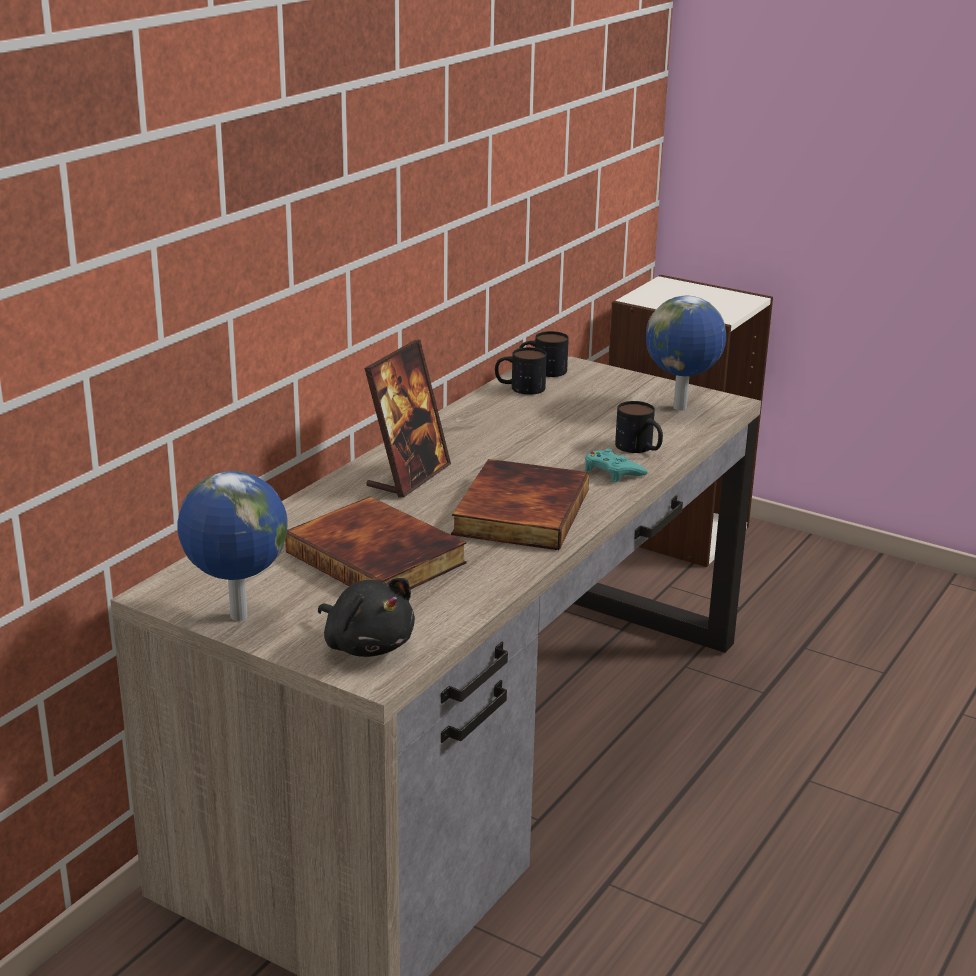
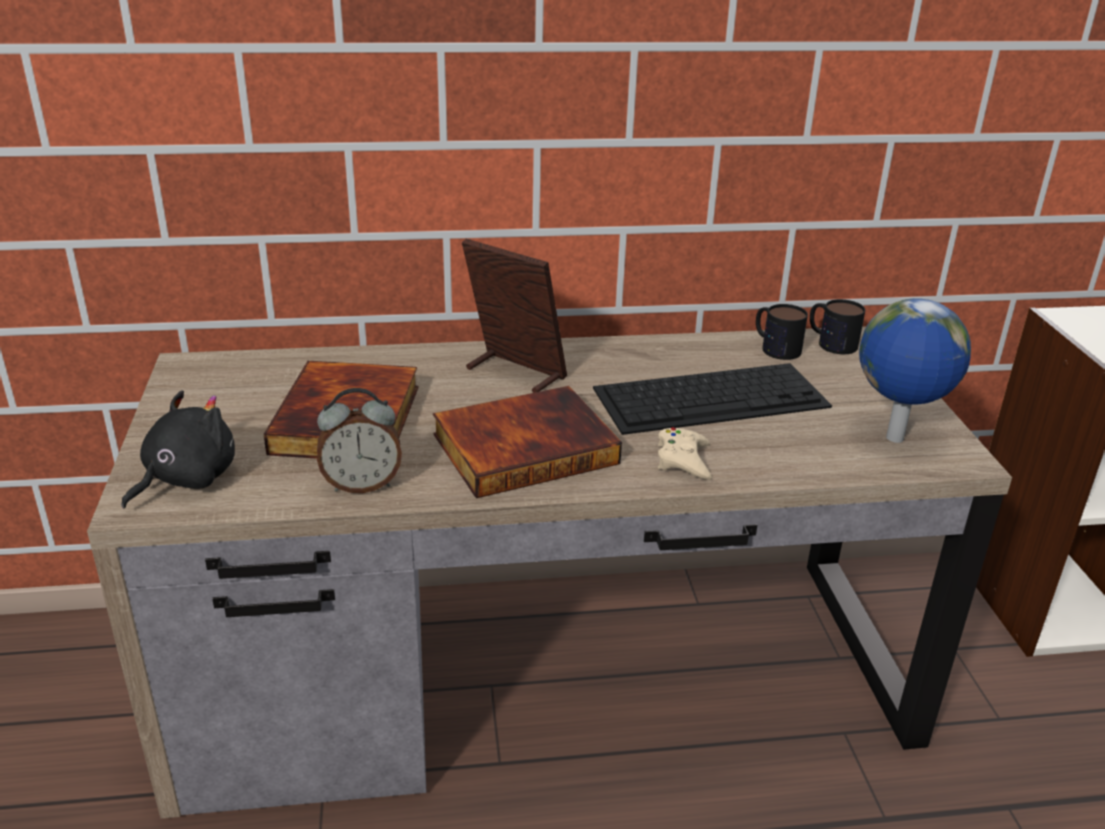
camera: 50 degrees right, 5 degrees up
(237, 617) = (178, 407): globe -> none
(367, 645) = (186, 479): black plush toy -> black plush toy turned 150 degrees counterclockwise
(408, 476) = (514, 372): picture frame -> picture frame turned 135 degrees counterclockwise
(481, 582) = (362, 484): none -> alarm clock
(551, 432) = (712, 397): none -> keyboard
(612, 472) = (683, 460): turquoise game controller -> beige game controller
(640, 448) = (761, 454): mug -> none

